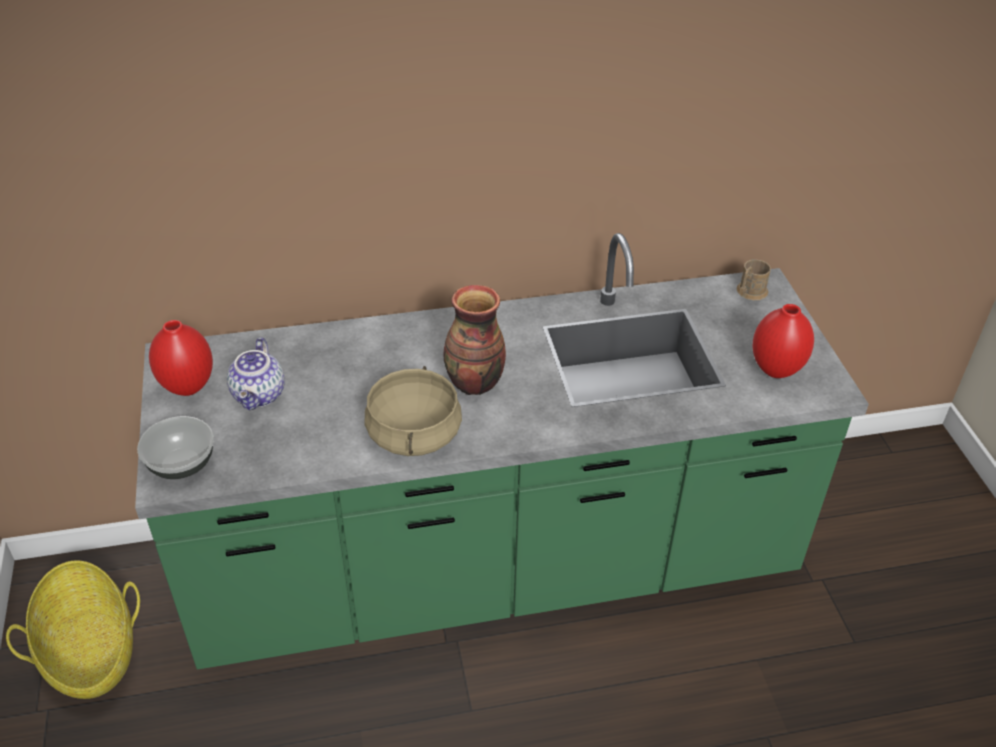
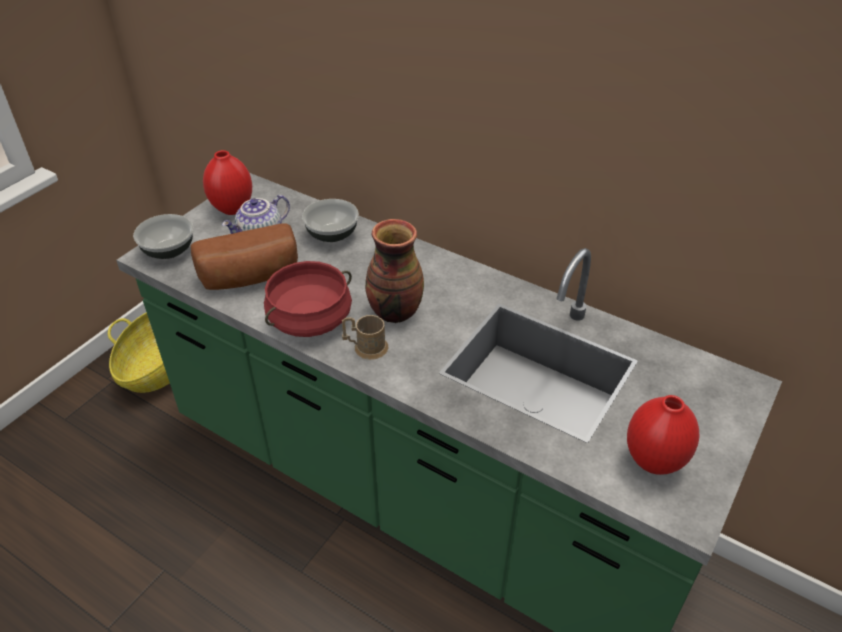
camera: 45 degrees right, 0 degrees up
(306, 435) = (251, 277): none -> bread
(326, 352) = (332, 234): none -> bowl
(415, 434) = (310, 320): beige cooking pot -> red cooking pot
(749, 292) = (719, 383): brown mug -> brown mug (366, 347)

